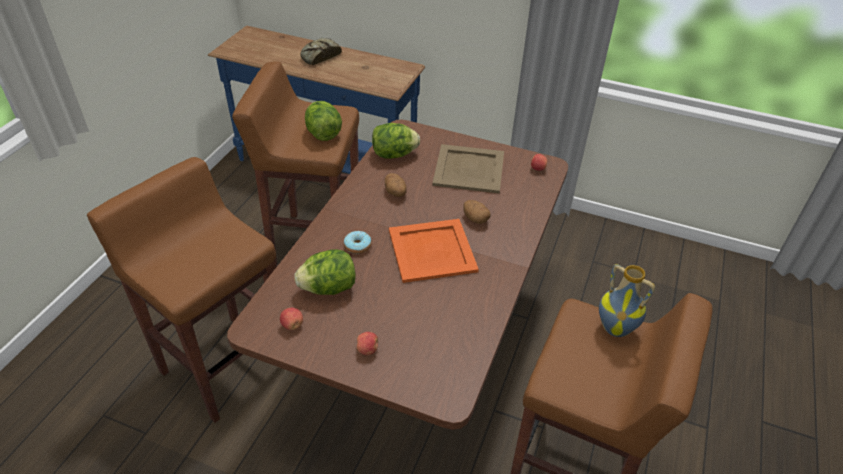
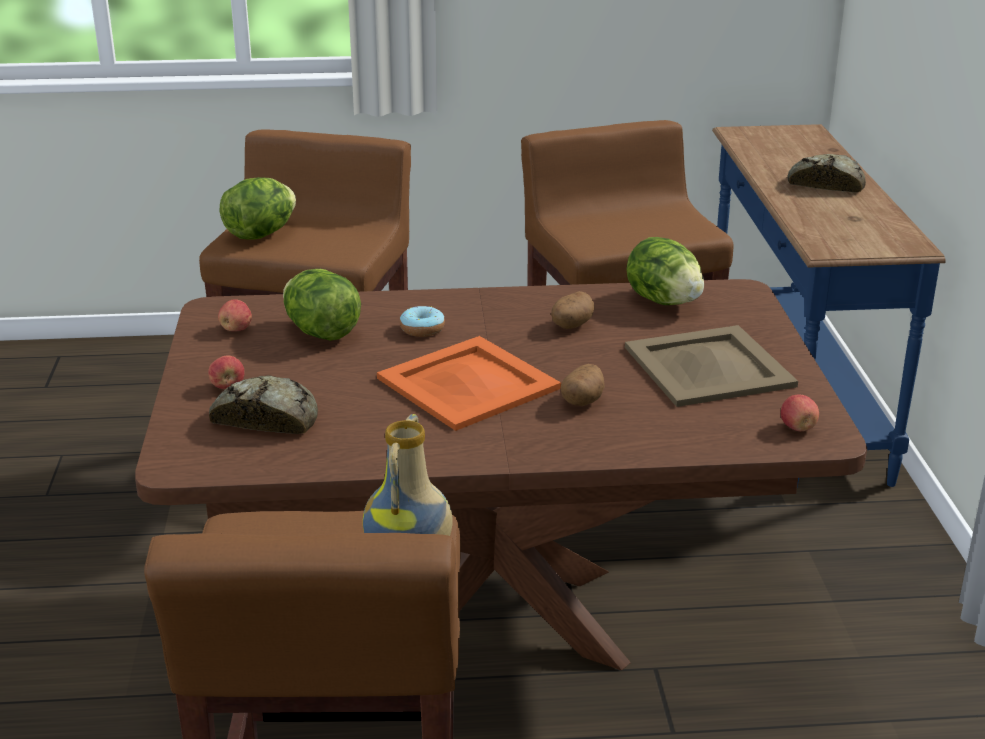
camera: 65 degrees right, 15 degrees down
(323, 134) = (627, 234): lettuce -> lettuce (260, 234)
(417, 342) = (267, 417): none -> bread

